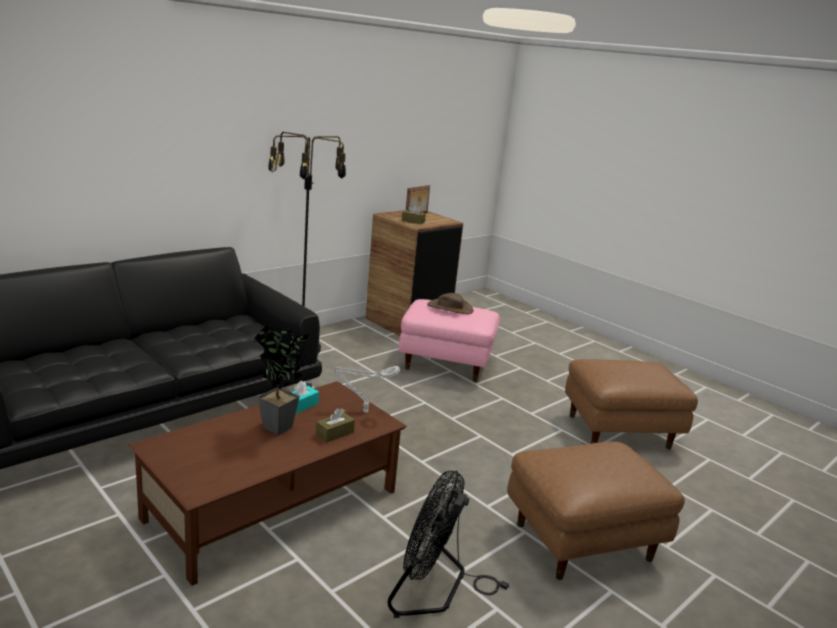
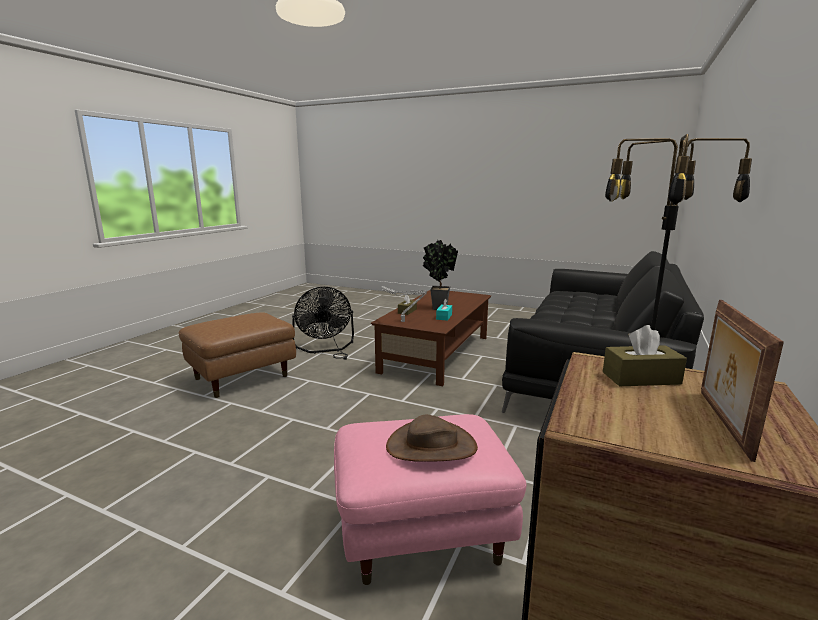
camera: 160 degrees right, 5 degrees down
(440, 583) = (327, 349): black fan -> black fan turned 105 degrees counterclockwise
(620, 432) = (144, 485): brown ottoman -> none

